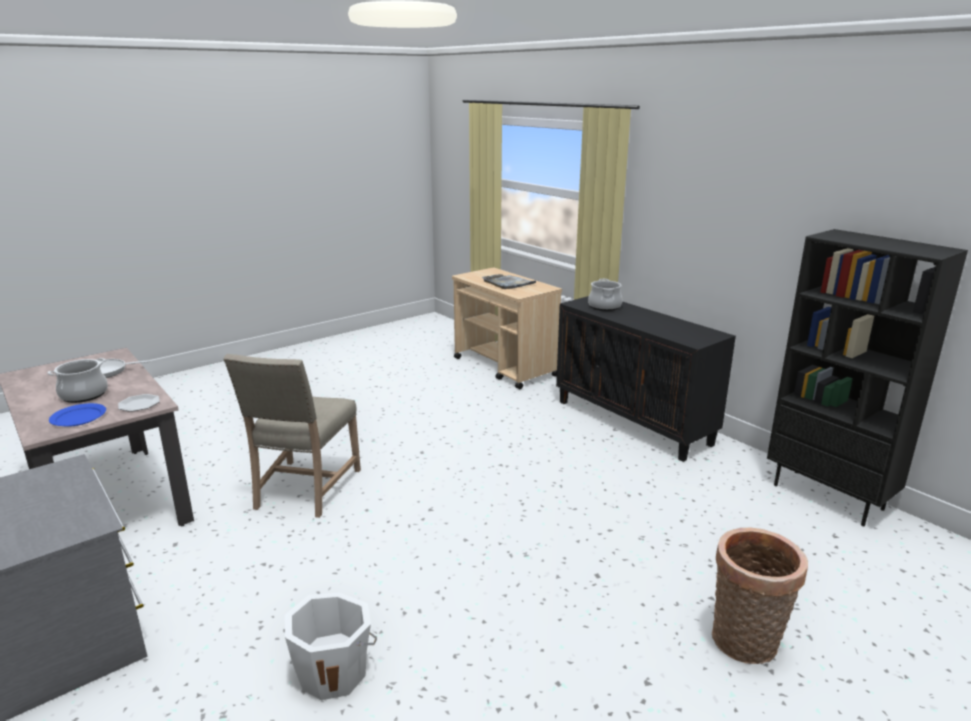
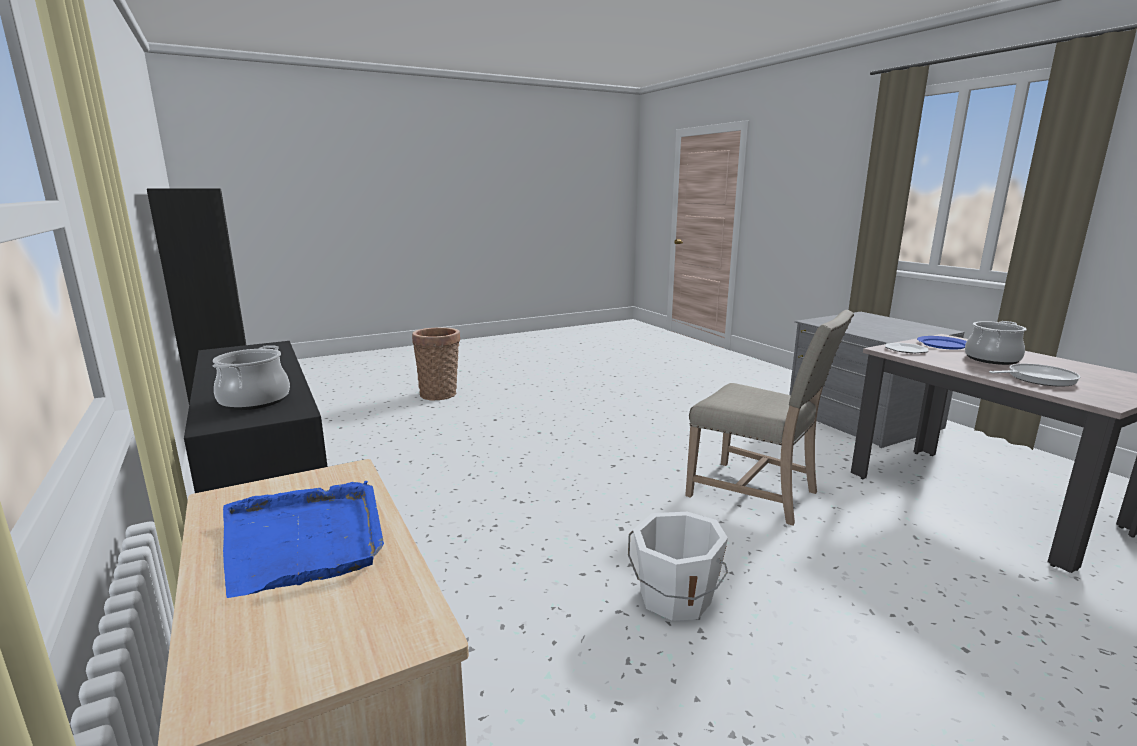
camera: 170 degrees left, 5 degrees down
(305, 490) = (757, 493): beige chair -> beige chair turned 105 degrees clockwise
(334, 672) = (671, 400): white bucket -> white bucket (675, 598)
(508, 283) = (304, 540): grey tray -> blue tray

